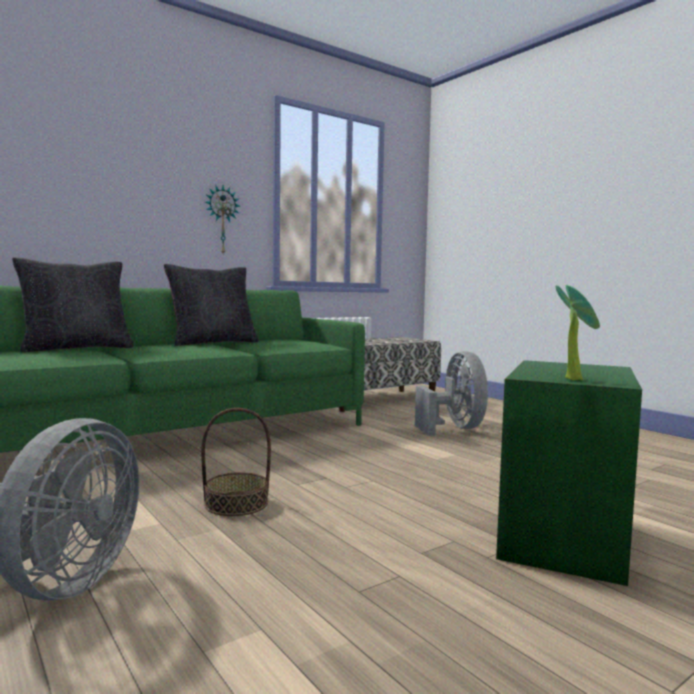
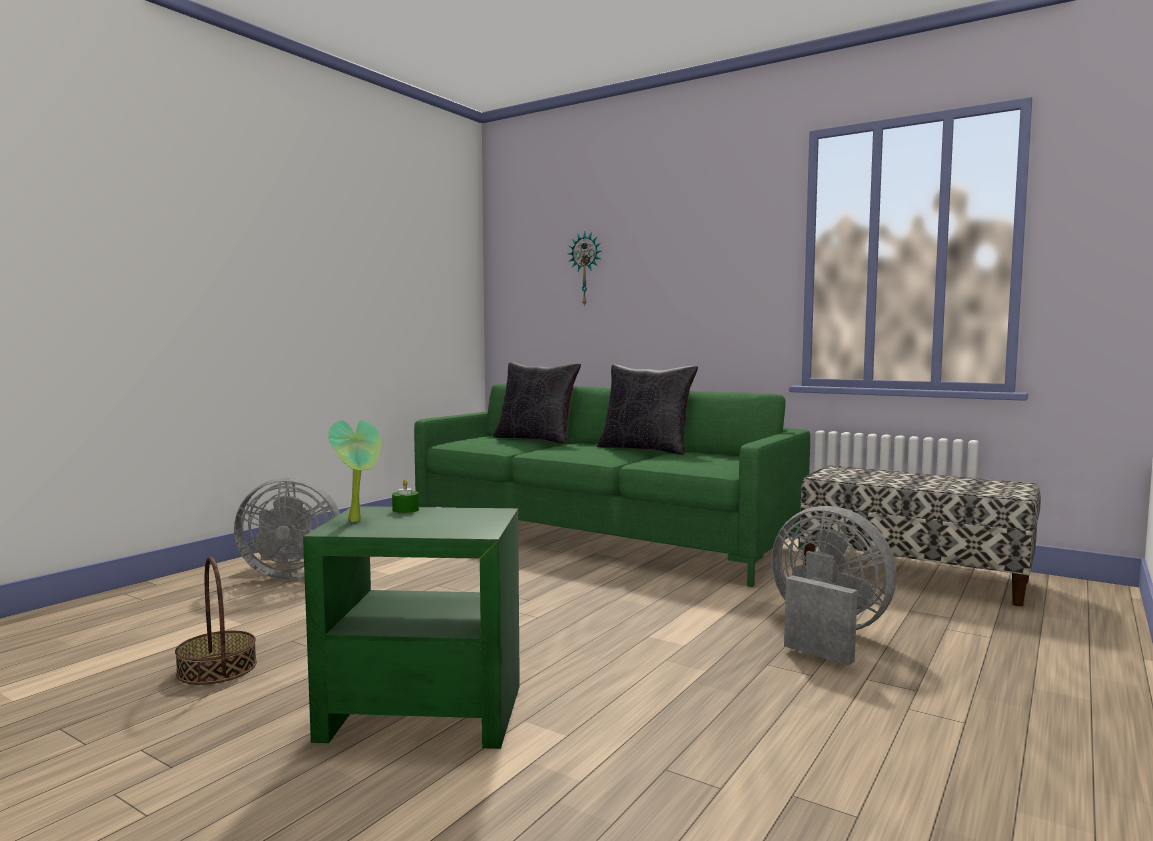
camera: 70 degrees right, 0 degrees up
(221, 220) = (733, 306): wall clock -> wall clock (586, 269)
(236, 504) = (439, 584): basket -> basket (217, 668)
(455, 429) = (825, 635): grey fan -> grey fan turned 105 degrees counterclockwise
(529, 371) = (405, 510): none -> green candle

